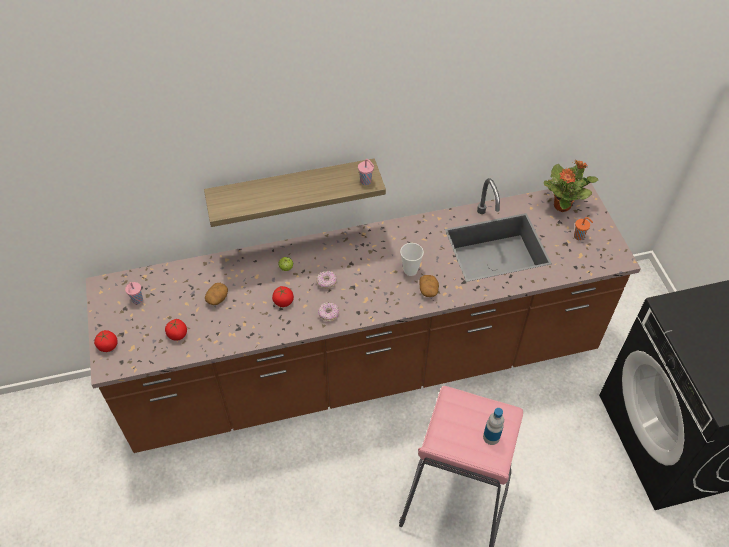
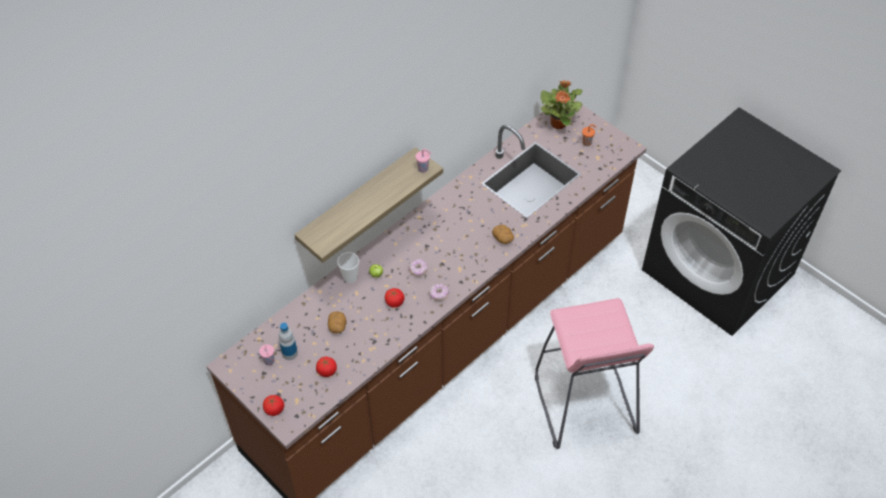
camera: 30 degrees left, 0 degrees up
(410, 270) = (478, 229): cup -> cup (350, 278)
(491, 437) = (612, 329): bottle -> bottle (290, 353)

